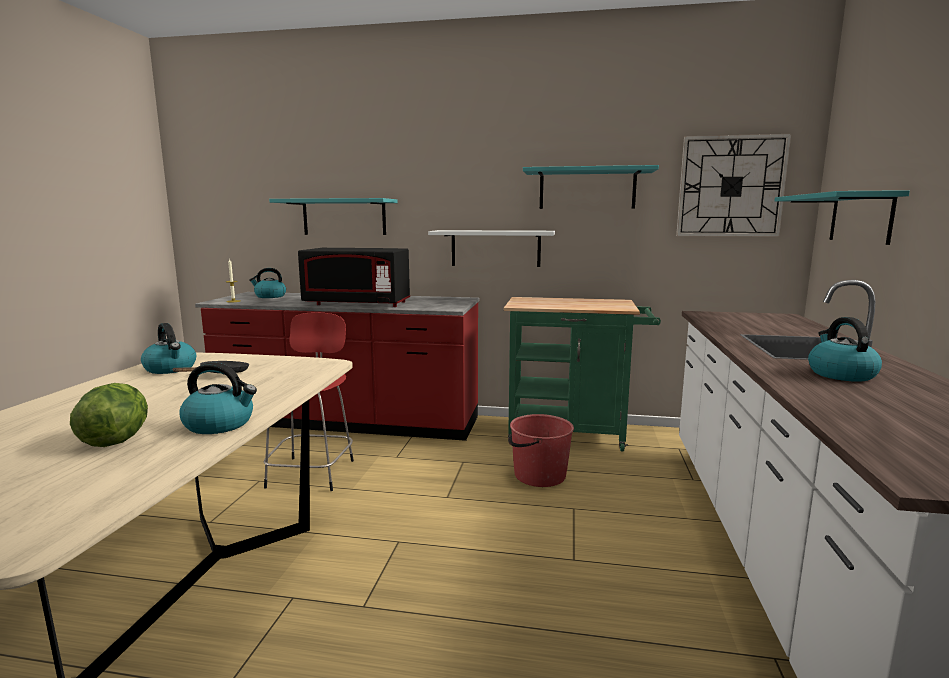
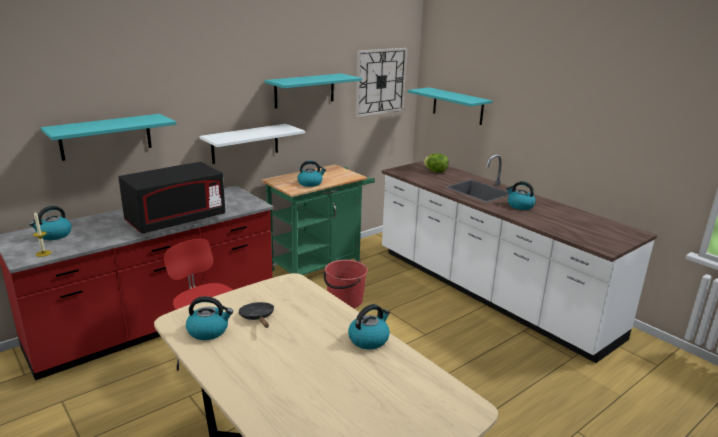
camera: 50 degrees left, 10 degrees up
(116, 440) = (355, 372): lettuce -> lettuce (435, 171)
(551, 305) = (310, 183): none -> kettle

